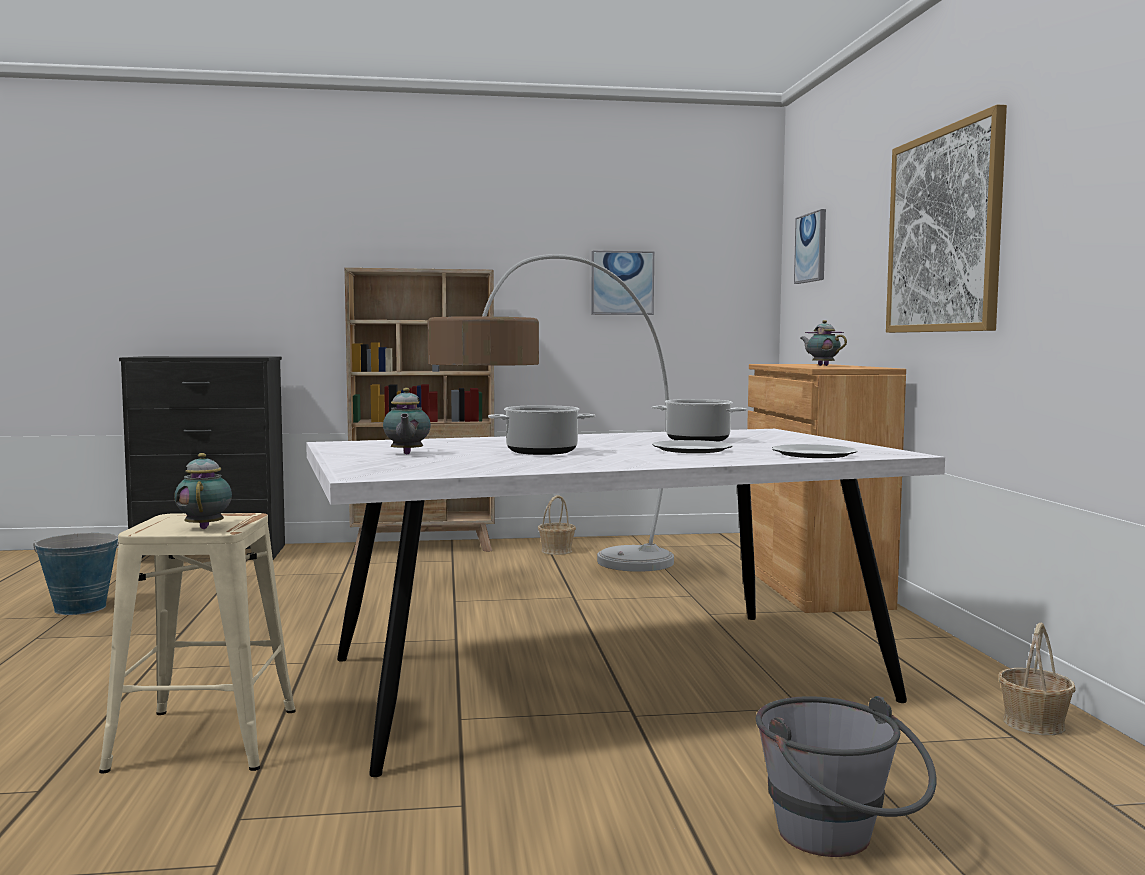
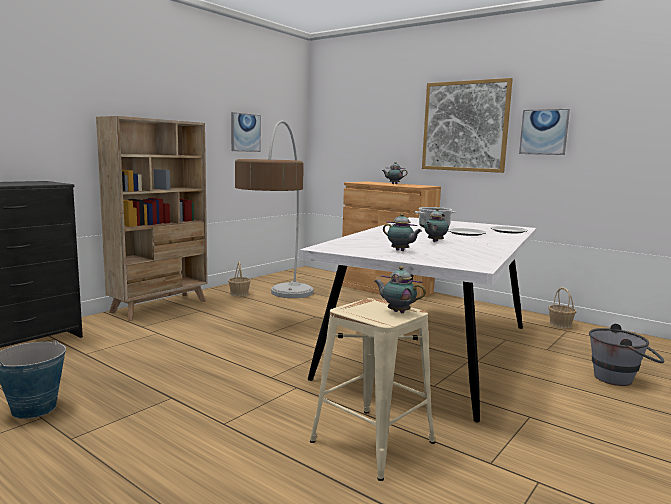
camera: 45 degrees left, 5 degrees up
(542, 452) = (434, 241): cooking pot -> teapot
(811, 247) = (343, 120): picture -> picture (544, 132)

